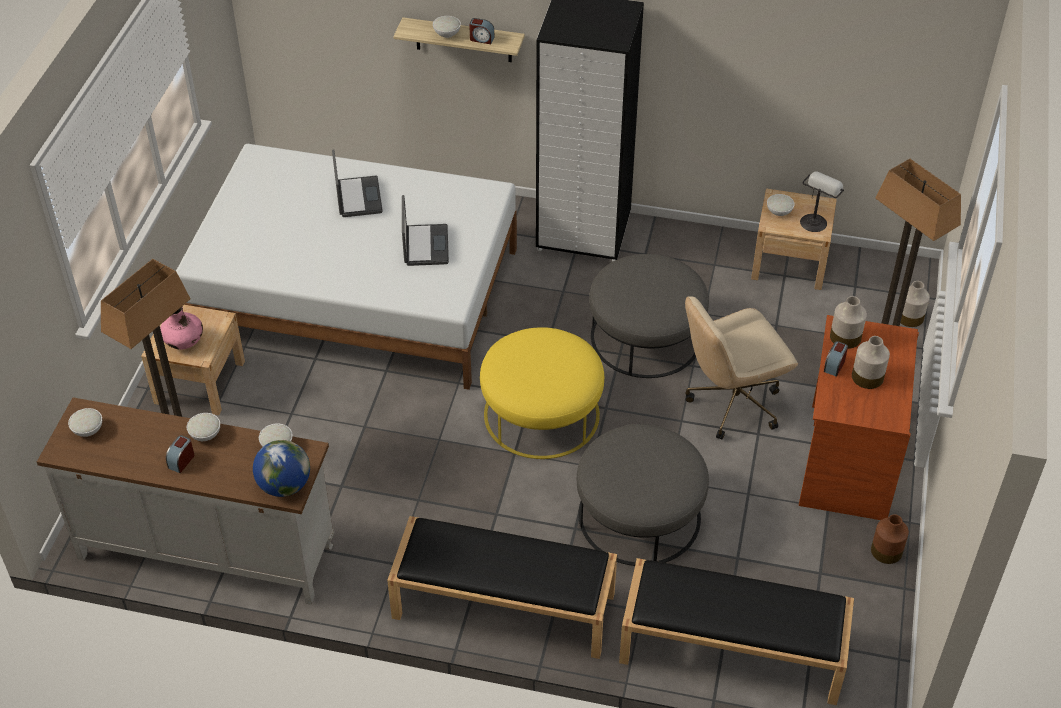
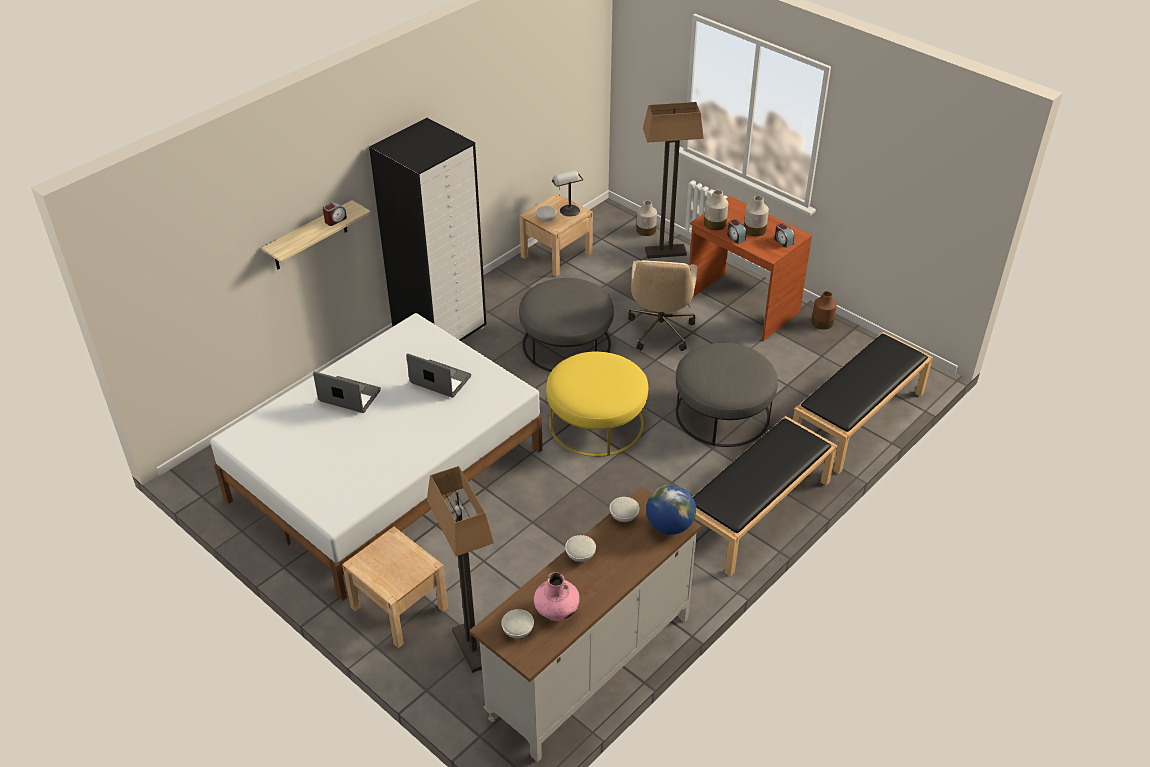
camera: 60 degrees left, 5 degrees down
(181, 461) = (599, 579): alarm clock -> alarm clock (783, 241)
(184, 342) = (400, 570): pink vase -> pink vase (556, 610)
(446, 34) = (309, 234): white bowl -> none

